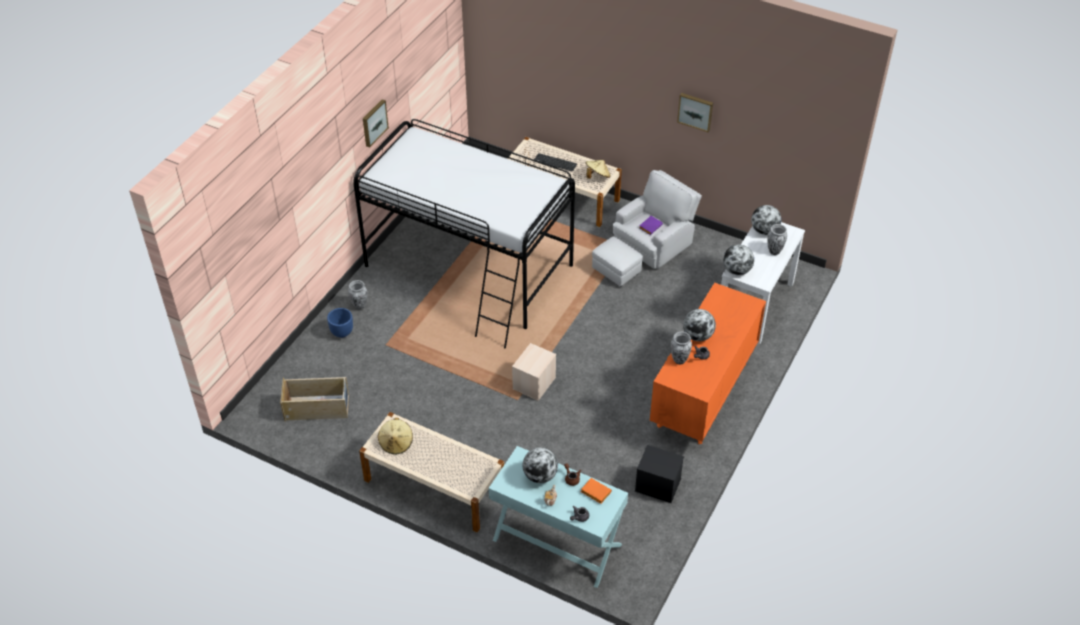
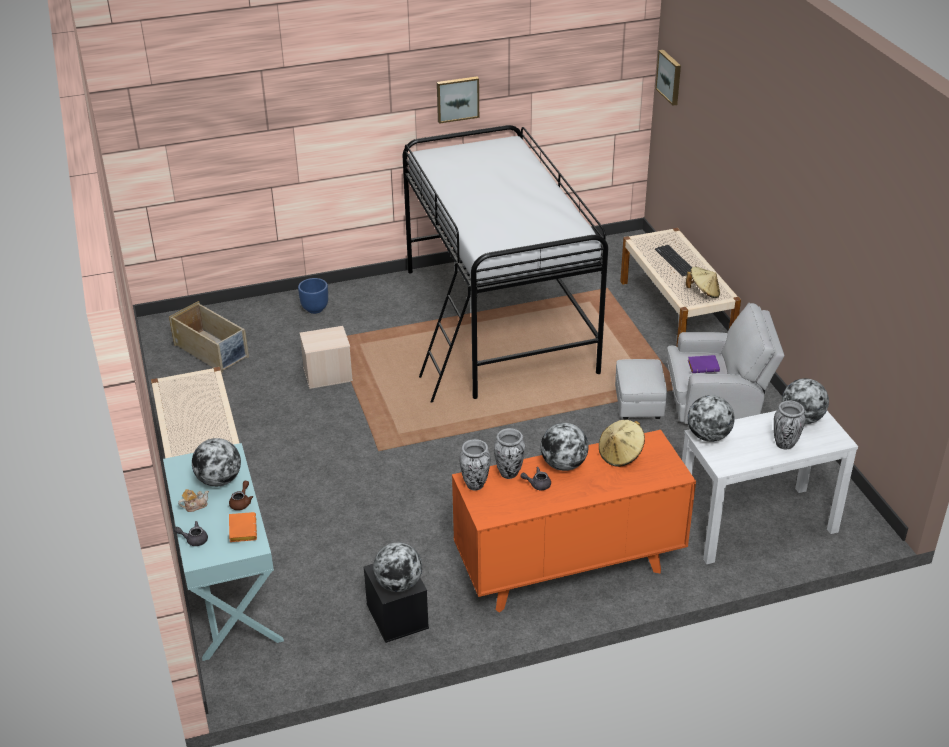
camera: 45 degrees right, 10 degrees down
(359, 305) = (359, 297): vase -> vase (475, 484)
(396, 443) = (185, 393): beige hat -> beige hat (621, 454)
(534, 383) = (414, 448): beige storage box -> beige storage box (327, 375)
(667, 464) = (398, 584): none -> globe
(695, 111) = (813, 231): picture -> picture (670, 77)

